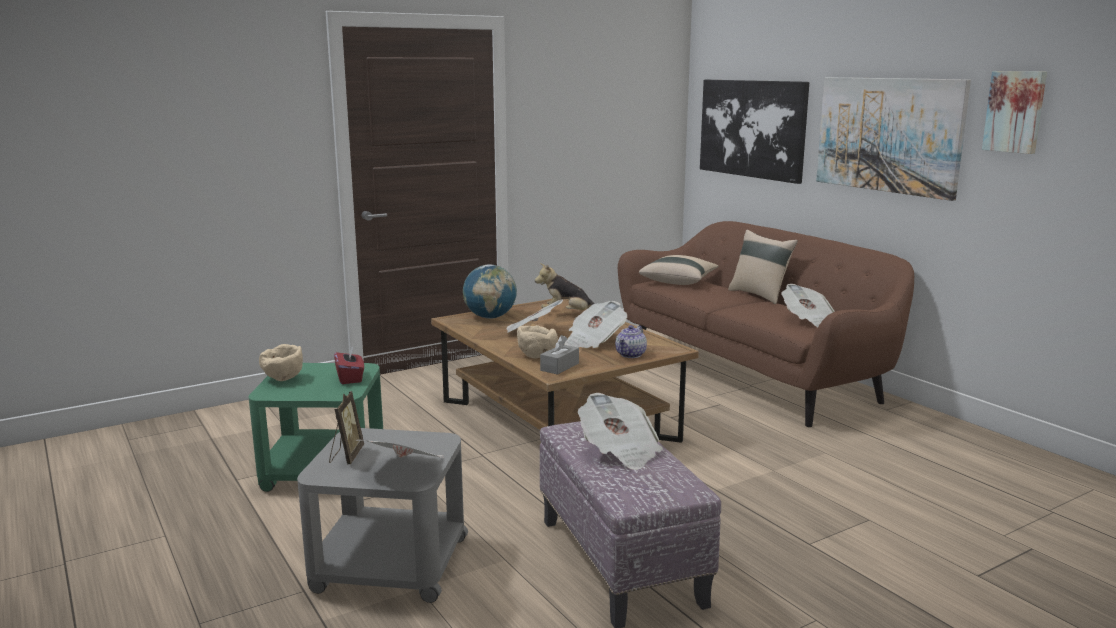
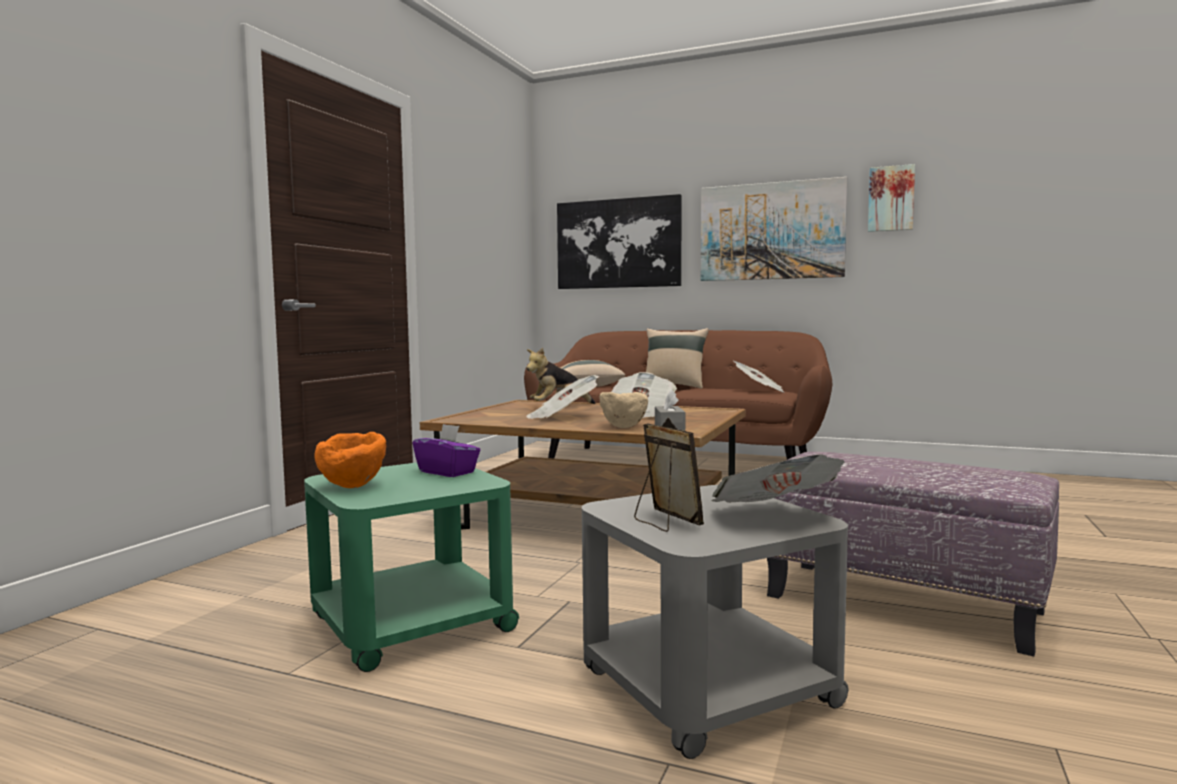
camera: 35 degrees left, 10 degrees down
(283, 379) = (353, 487): beige bowl -> orange bowl
(350, 378) = (447, 472): red tissue box -> purple tissue box
(490, 317) = (485, 415): globe -> none
(619, 452) = (902, 464): newspaper -> none
(631, 355) = (701, 416): teapot -> none

